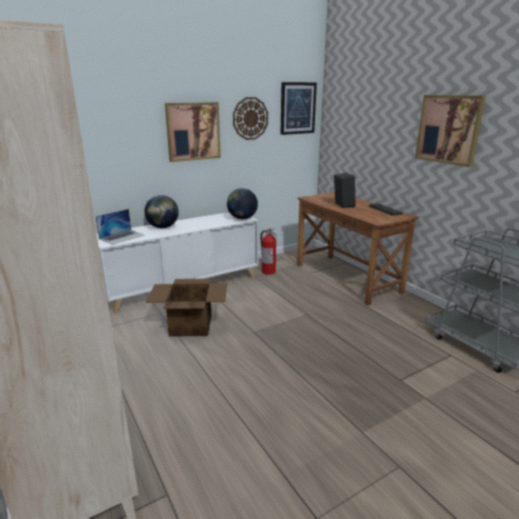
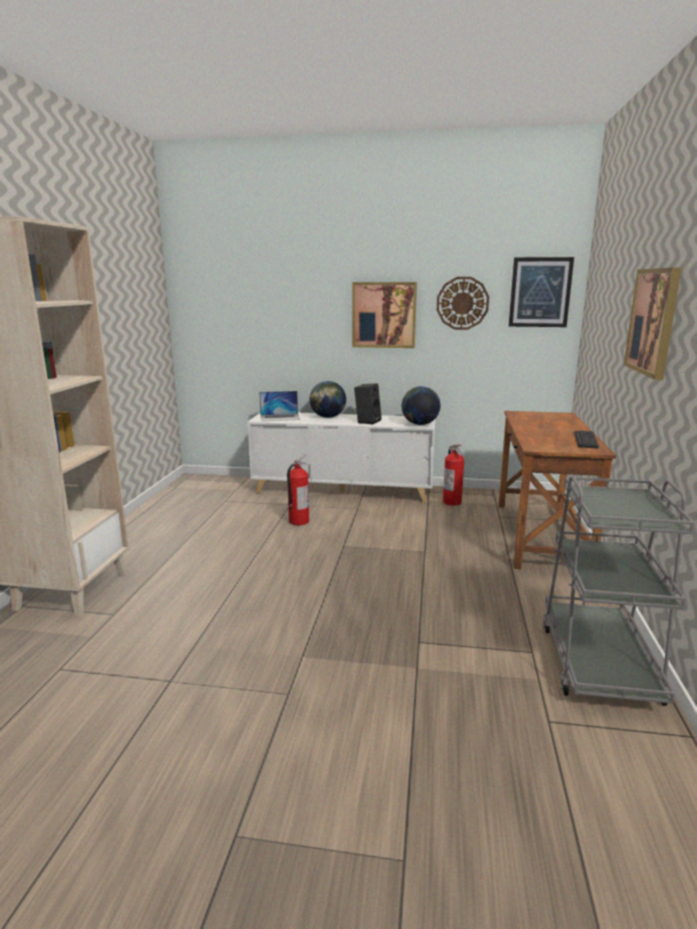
camera: 40 degrees right, 5 degrees down
(190, 325) = (298, 521): cardboard box -> fire extinguisher
(342, 205) = (539, 426): black speaker -> black speaker (367, 421)

